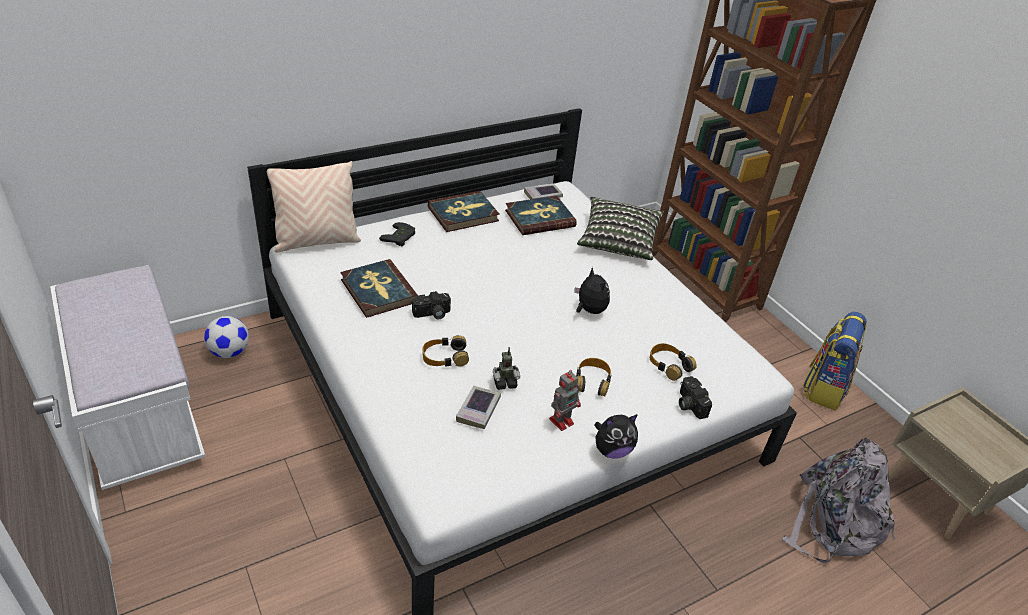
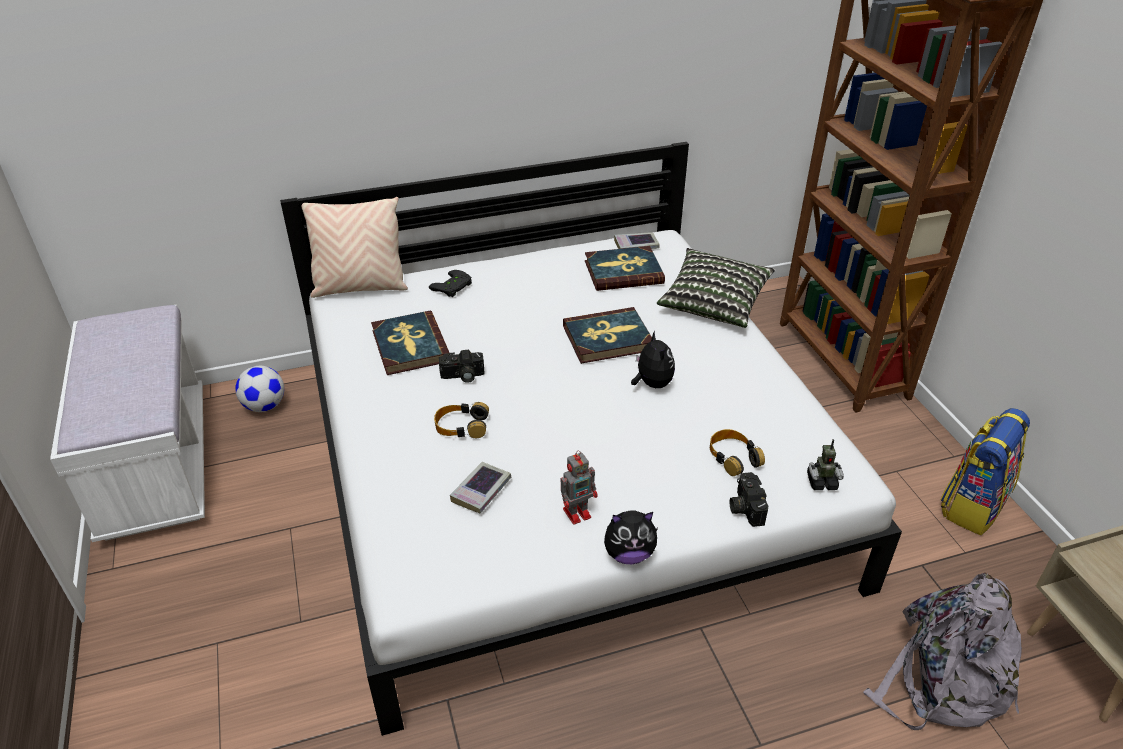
camera: 15 degrees right, 0 degrees up
(463, 214) = (534, 263): book -> book (607, 338)
(504, 382) = (522, 461): toy robot -> toy robot (821, 482)
(592, 381) = (630, 468): headphones -> none

